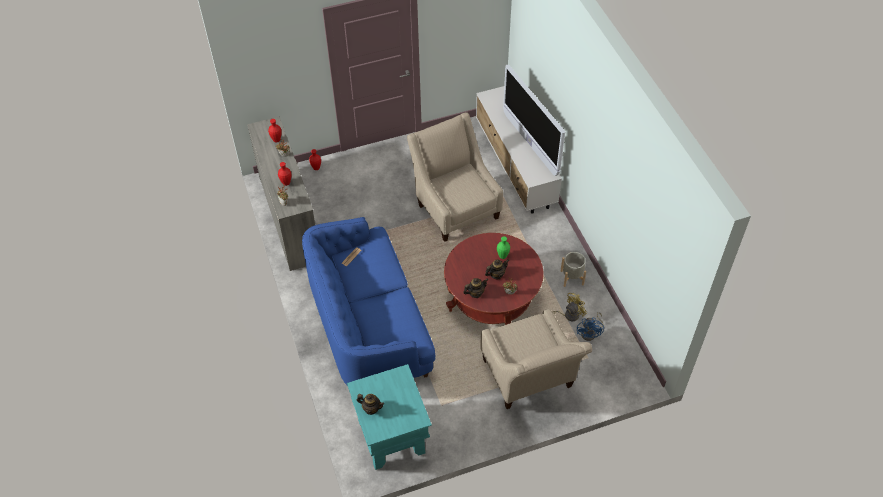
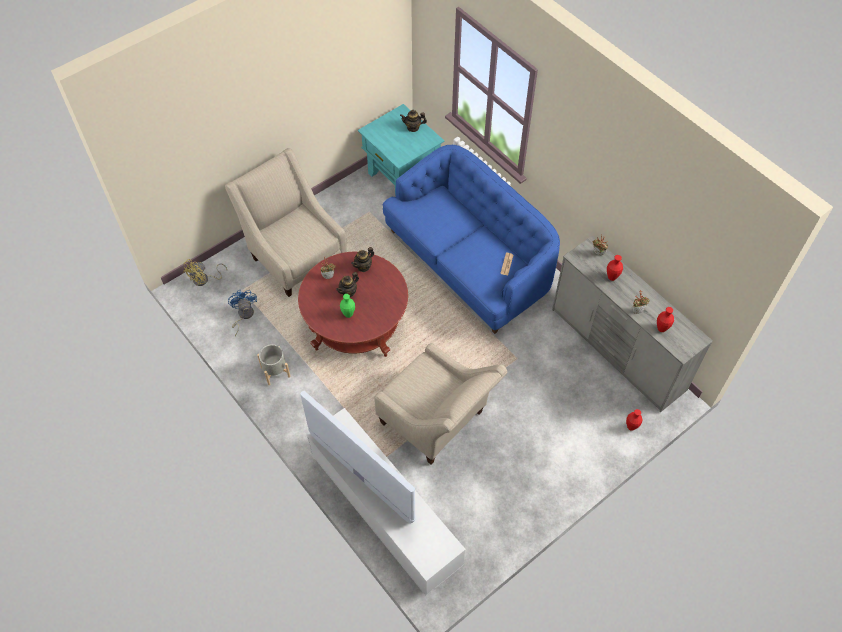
camera: 160 degrees right, 5 degrees up
(568, 315) = (270, 328): yellow fan -> yellow fan (204, 279)

